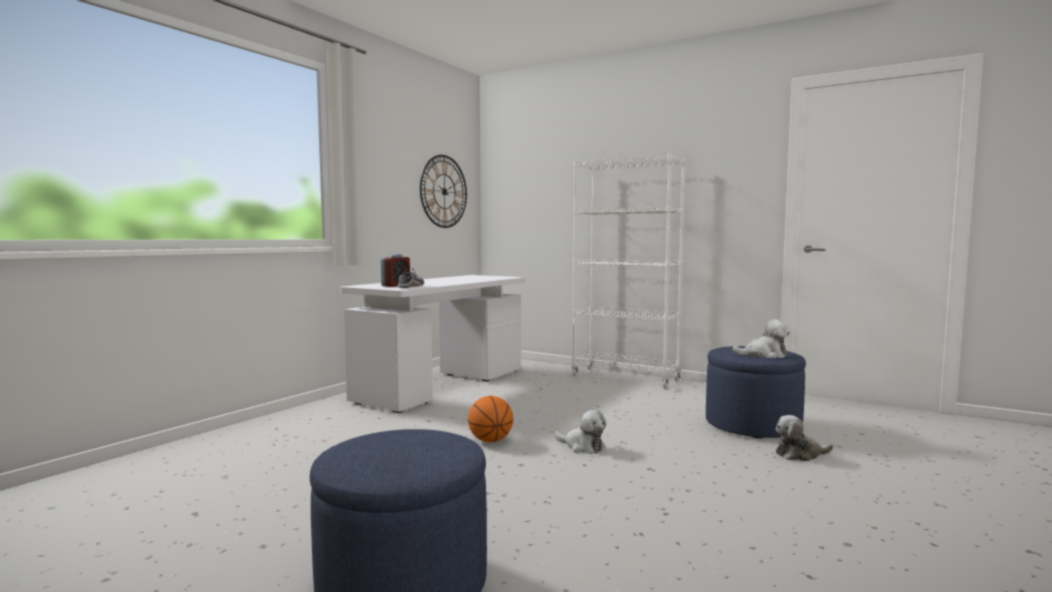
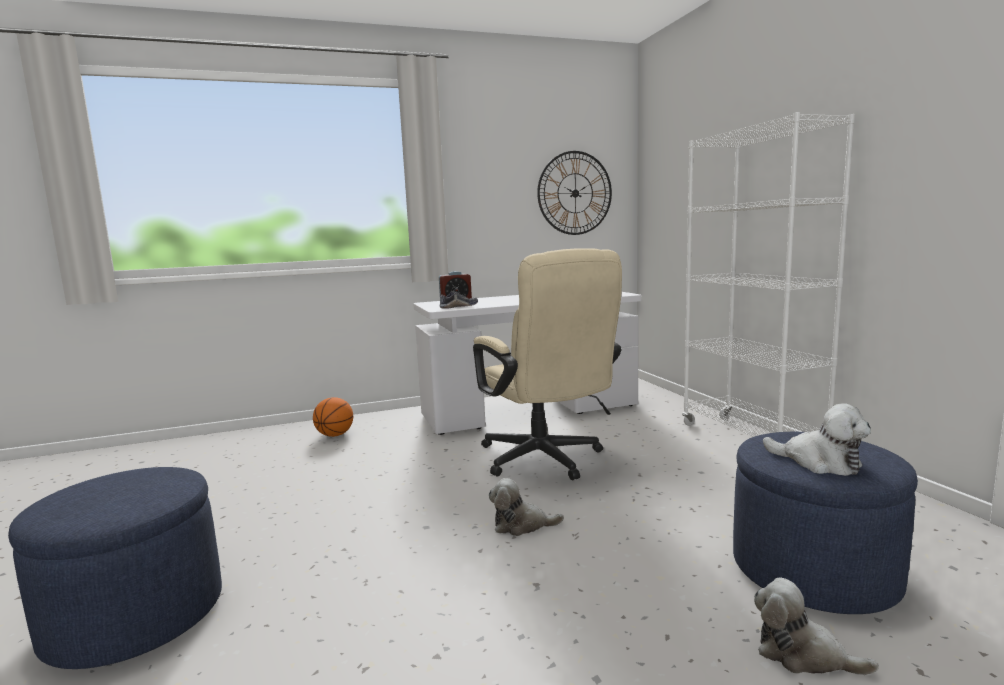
camera: 40 degrees right, 5 degrees up
(490, 440) = (453, 488): basketball -> basketball (335, 435)
(524, 411) = (546, 461): none -> beige office chair
(582, 446) = (521, 525): plush toy -> plush toy turned 105 degrees clockwise

